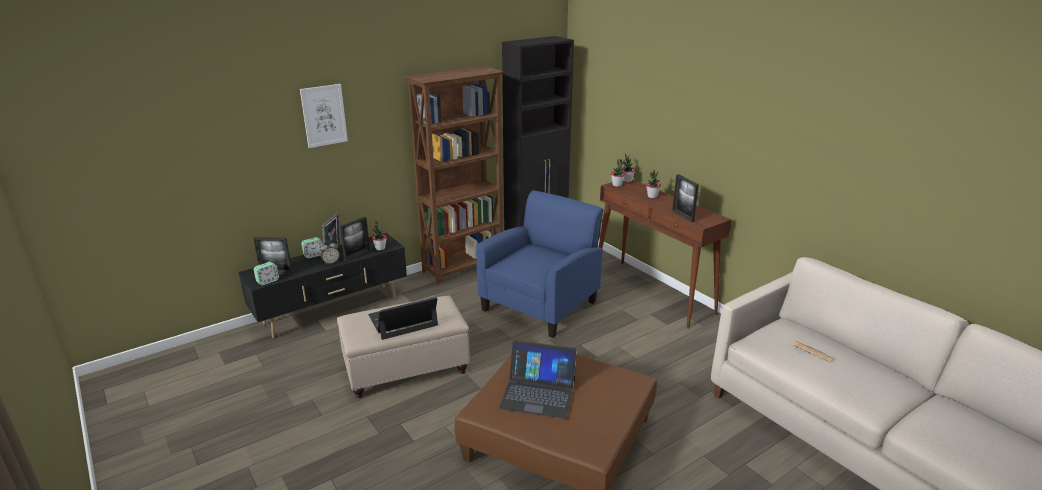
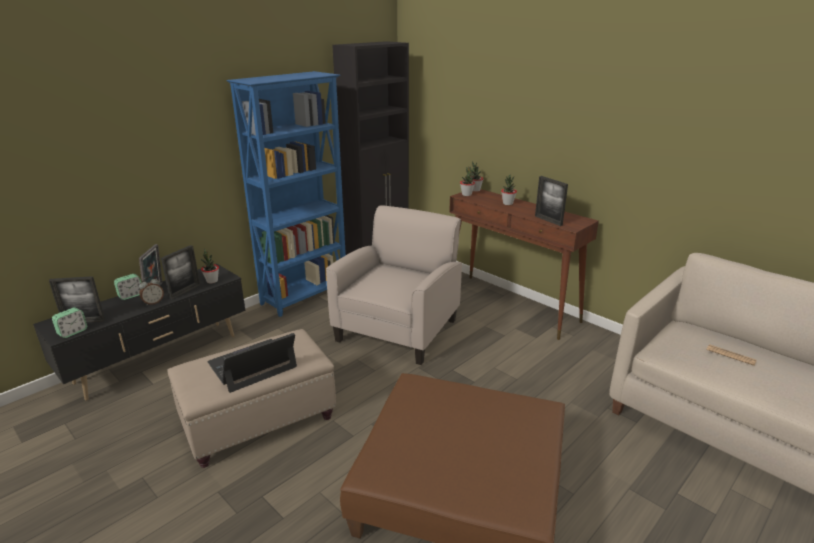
camera: 10 degrees left, 0 degrees up
(324, 115) = (130, 126): picture -> none
(464, 267) = (306, 296): brown bookcase -> blue bookcase
(538, 393) = (437, 441): laptop -> none
(540, 305) = (398, 329): blue armchair -> beige armchair

